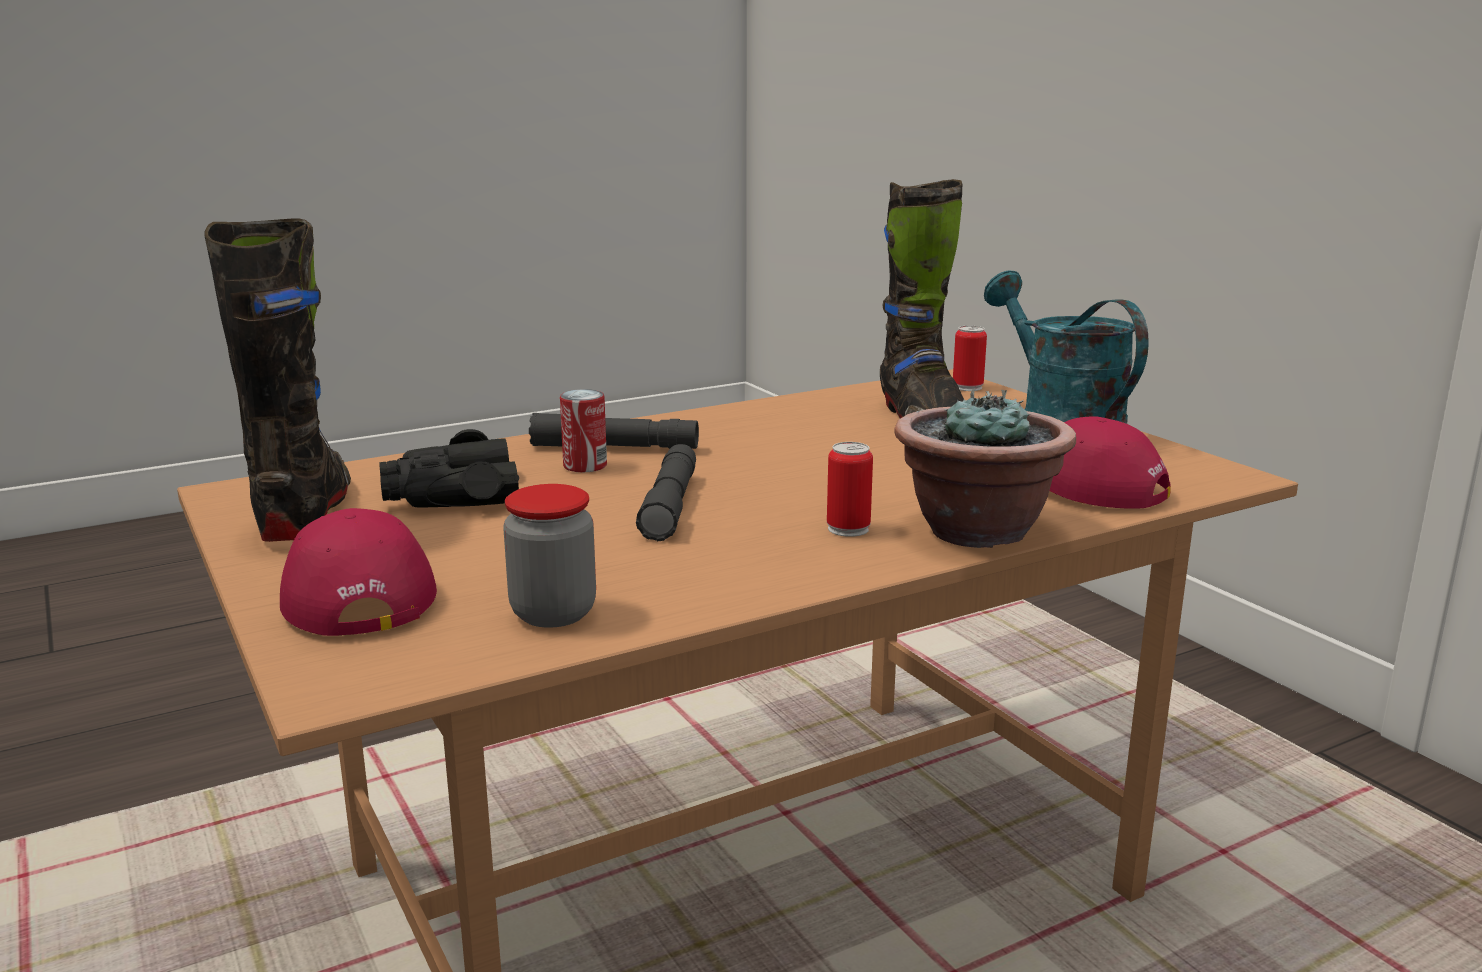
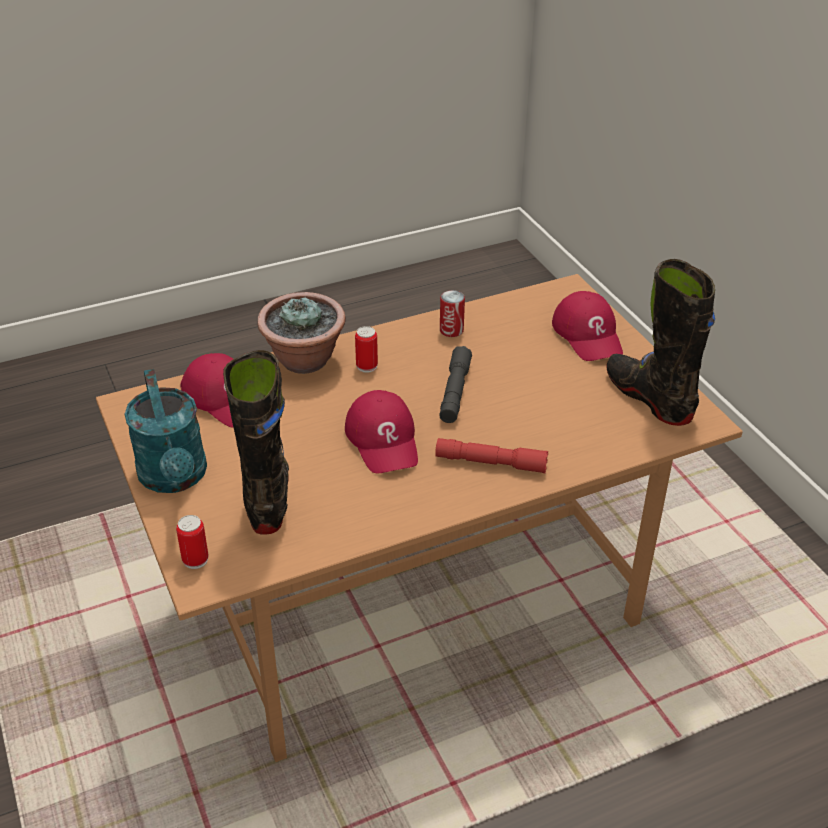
camera: 175 degrees left, 20 degrees up
(305, 511) = (649, 398): black boot -> black boot turned 150 degrees clockwise
(450, 494) = (578, 411): black binoculars -> none
(553, 613) = (502, 318): jar -> none
(585, 466) = (507, 439): can -> can (451, 330)
(615, 448) = (490, 463): grey flashlight -> red flashlight
(782, 459) = (384, 439): none -> red cap

